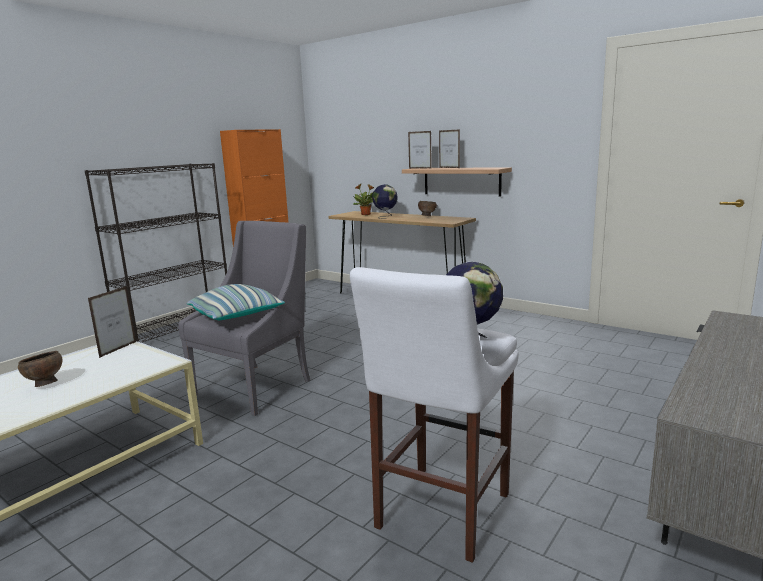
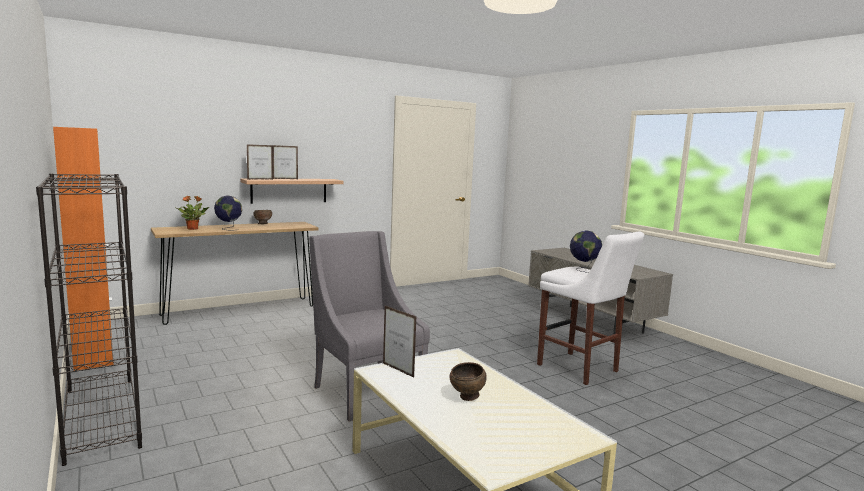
camera: 70 degrees left, 5 degrees down
(237, 316) = (381, 321): pillow -> none

